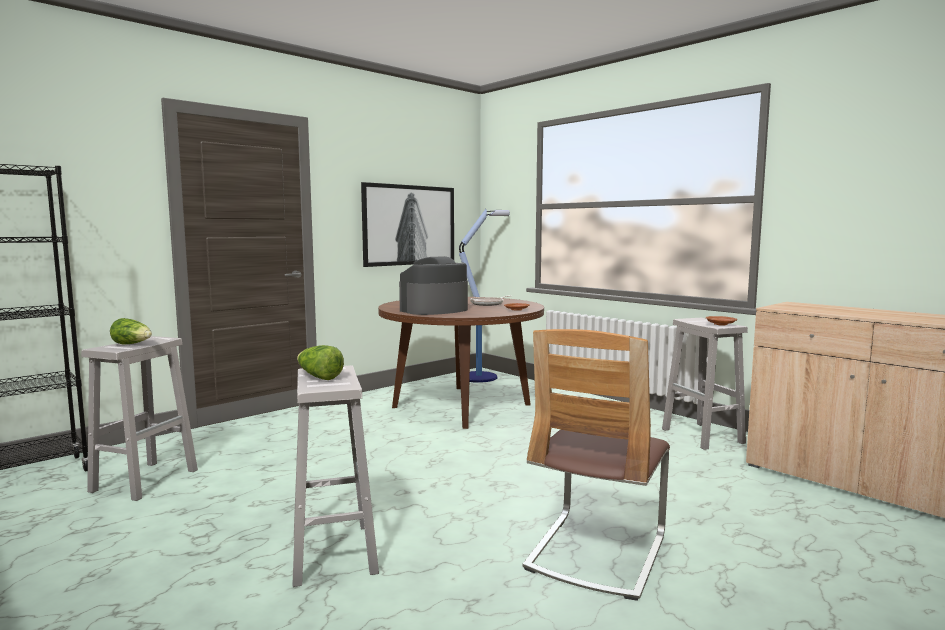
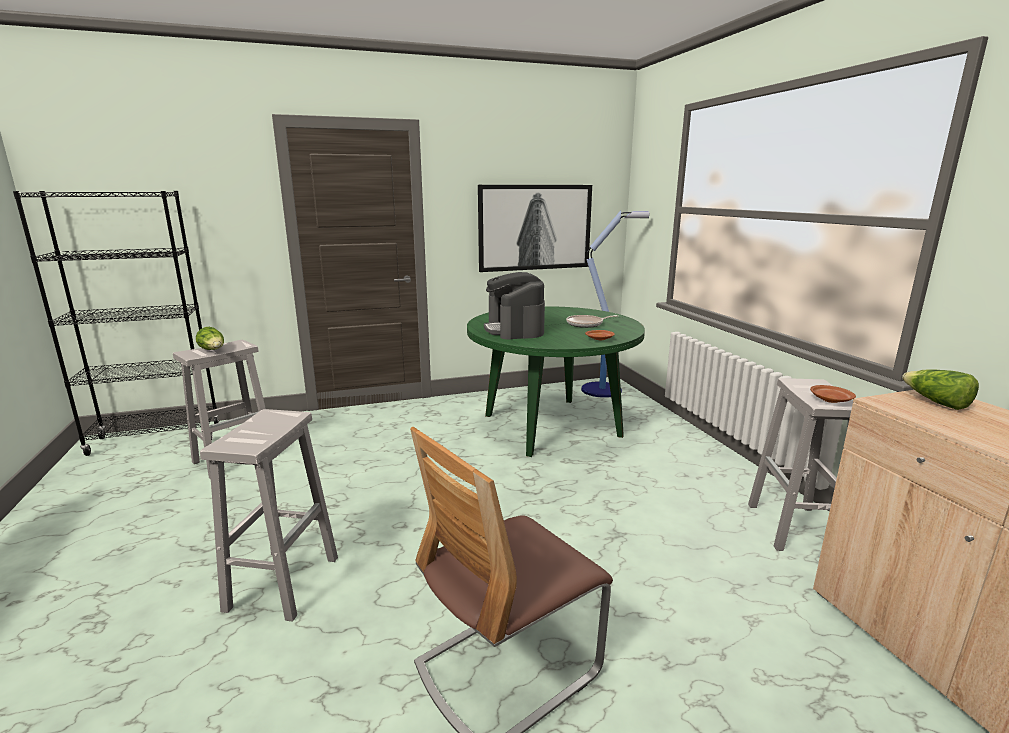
camera: 25 degrees right, 10 degrees up
(318, 377) = (256, 426): lettuce -> lettuce (936, 402)
(434, 310) = (514, 330): coffee machine -> coffee machine turned 90 degrees counterclockwise
(461, 406) = (551, 425): brown dining table -> green dining table

